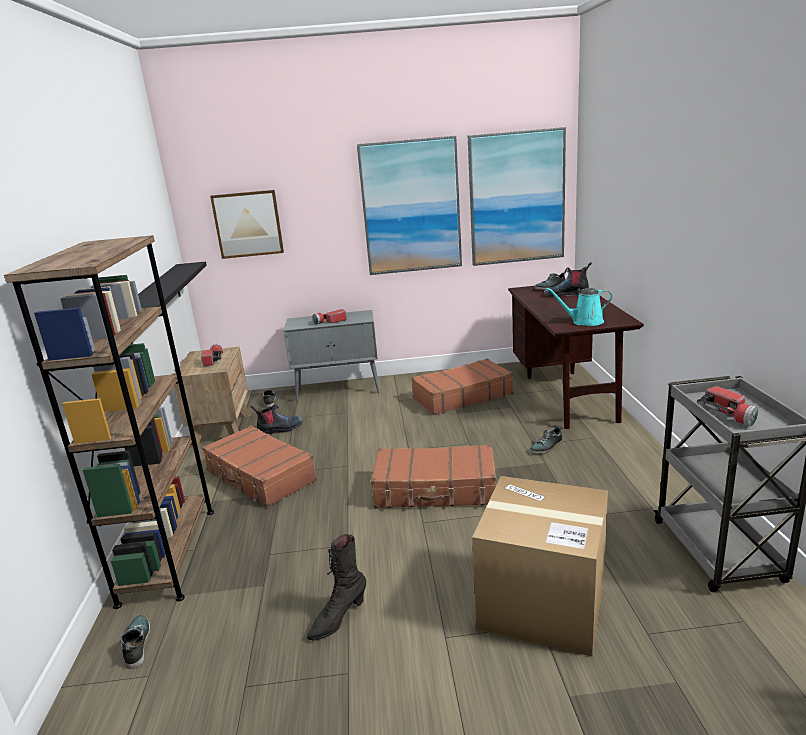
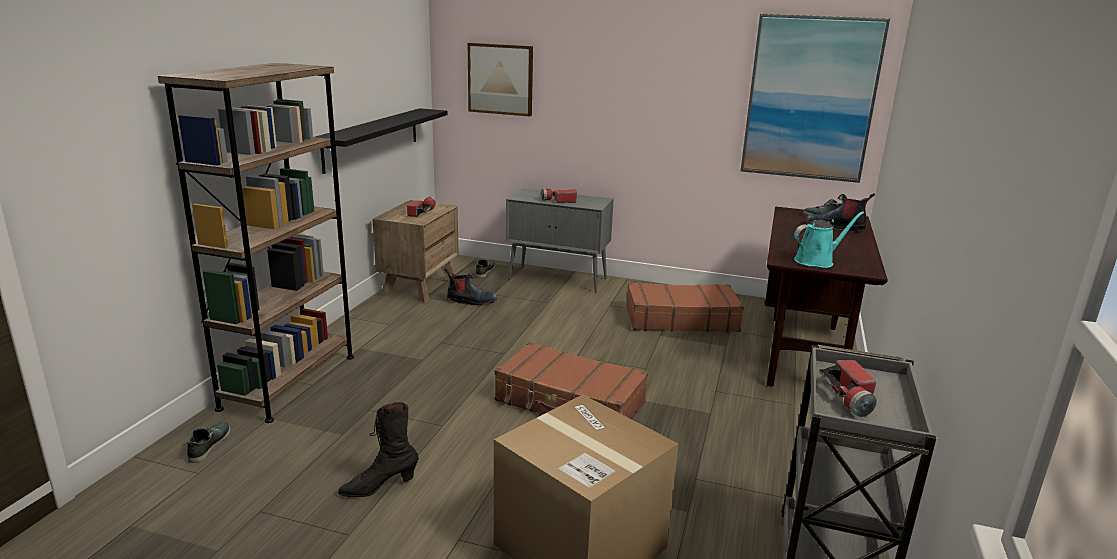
camera: 20 degrees right, 0 degrees up
(260, 476) = (417, 339): brown suitcase -> none
(411, 207) = (678, 89): picture -> none
(546, 447) = (727, 398): shoe -> none
(584, 322) = (817, 261): turquoise watering can -> turquoise watering can turned 135 degrees clockwise

